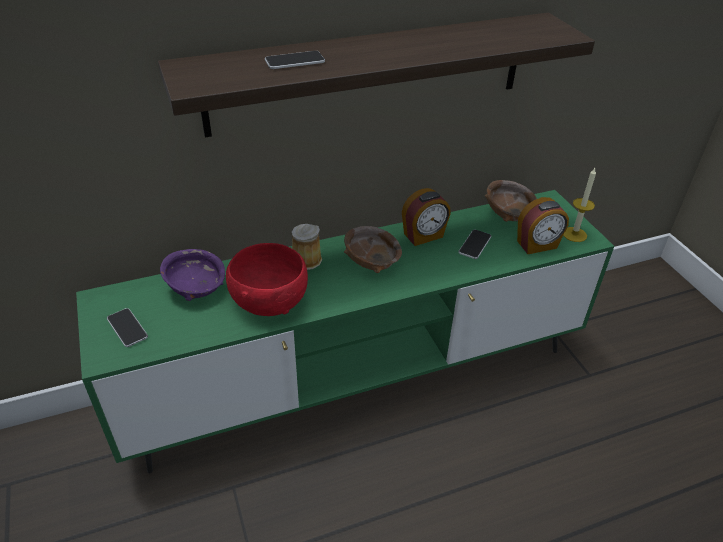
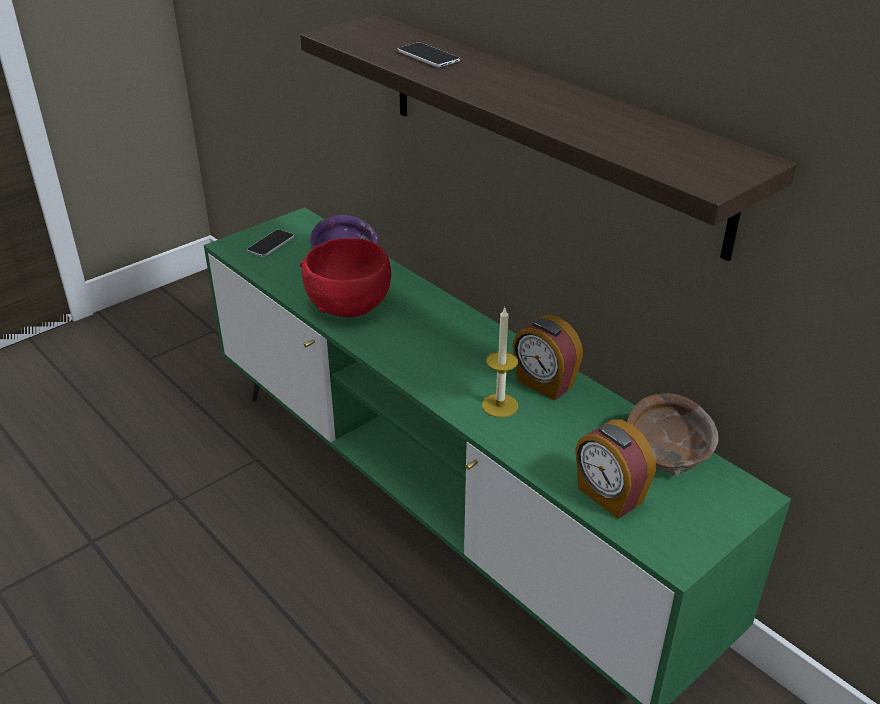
camera: 70 degrees right, 5 degrees down
(305, 259) = (432, 308): mug -> none
(371, 262) = (460, 354): brown bowl -> none
(474, 245) = (560, 432): phone -> none
(574, 234) = (674, 536): candle -> candle (500, 405)

